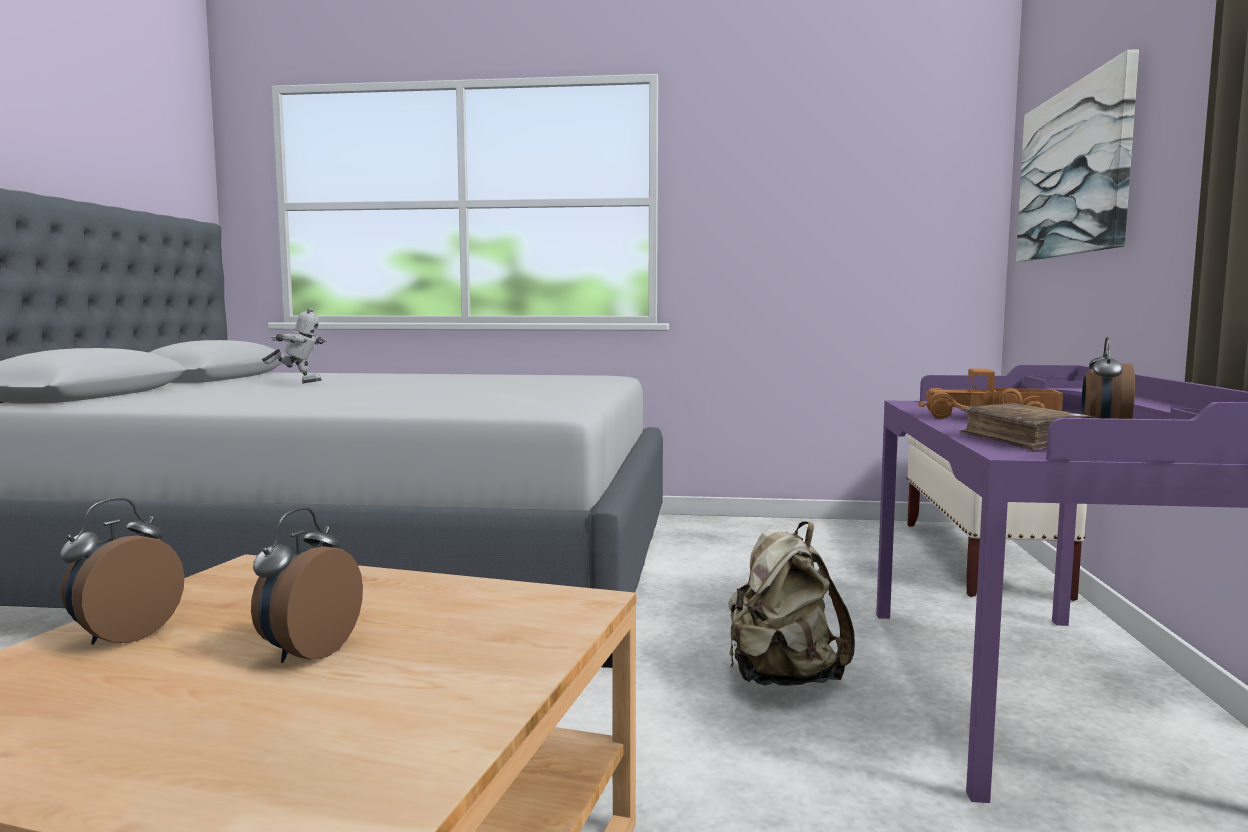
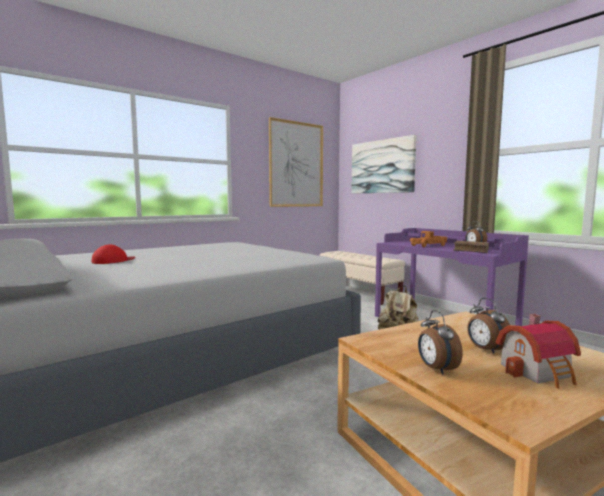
camera: 45 degrees left, 0 degrees up
(185, 719) = (539, 372): none -> toy house
(298, 383) = (113, 261): toy robot -> red cap
(848, 191) = (296, 164): none -> picture

